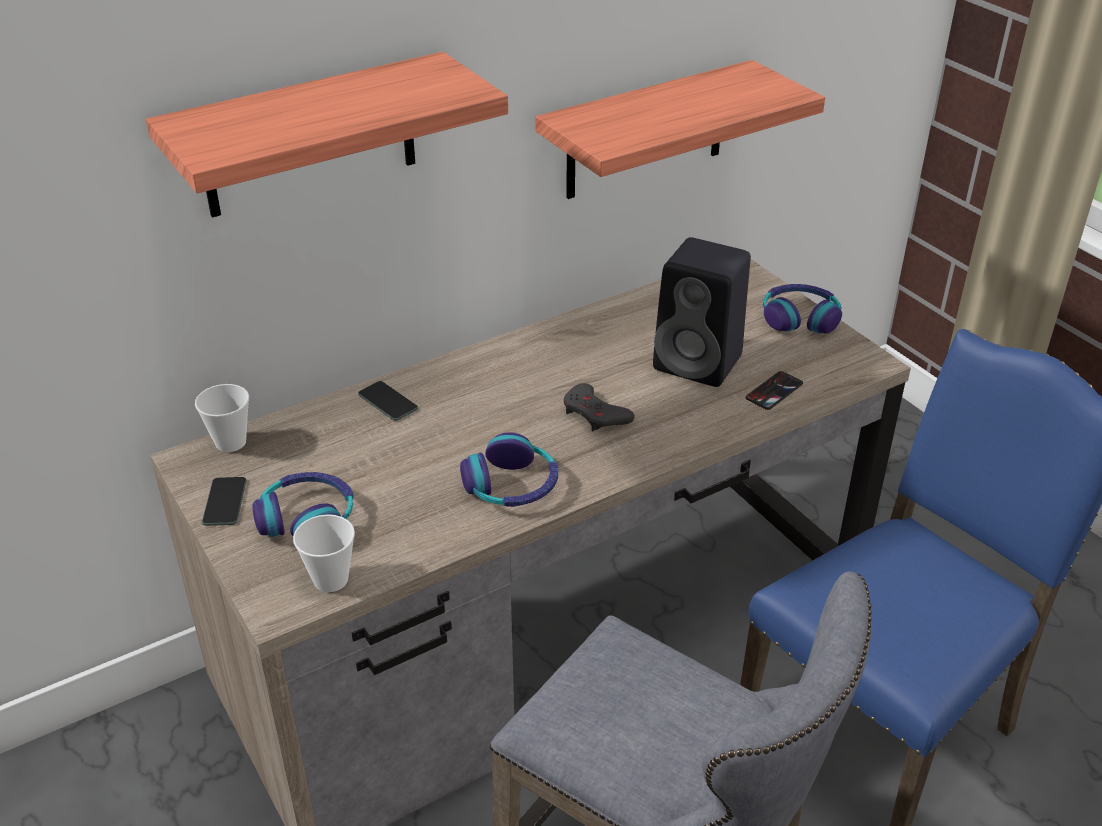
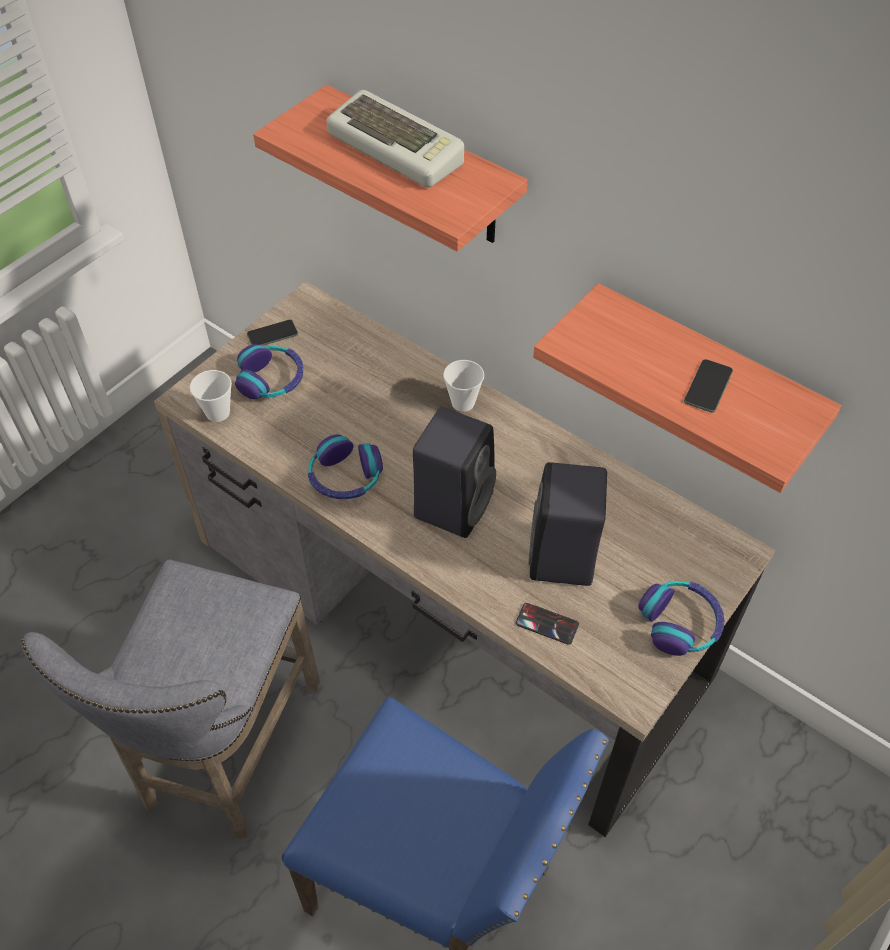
camera: 70 degrees right, 15 degrees up
(231, 442) = (332, 312): cup -> cup (463, 402)
(325, 98) = (398, 148): none -> keyboard
(387, 402) = (412, 375): phone -> phone (708, 386)
(595, 414) = (454, 503): grey game controller -> black speaker

